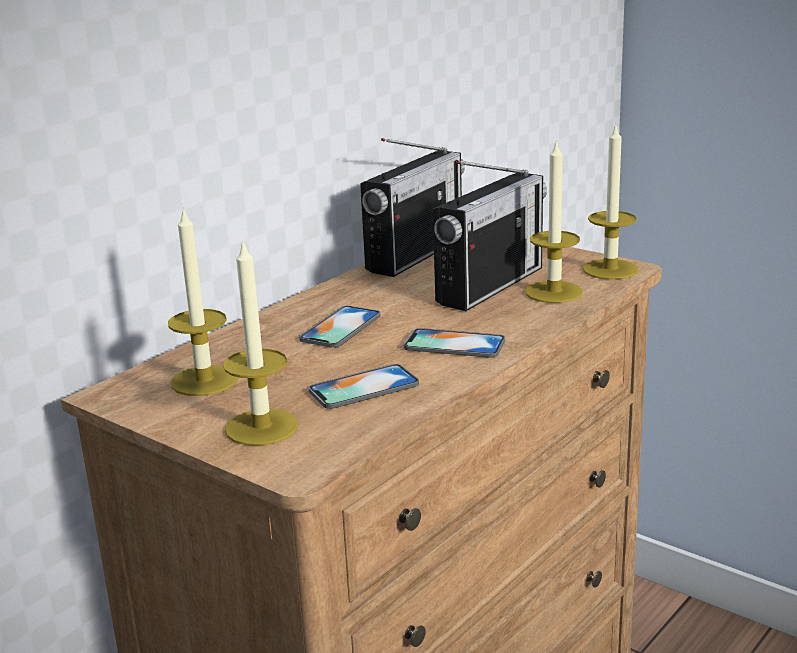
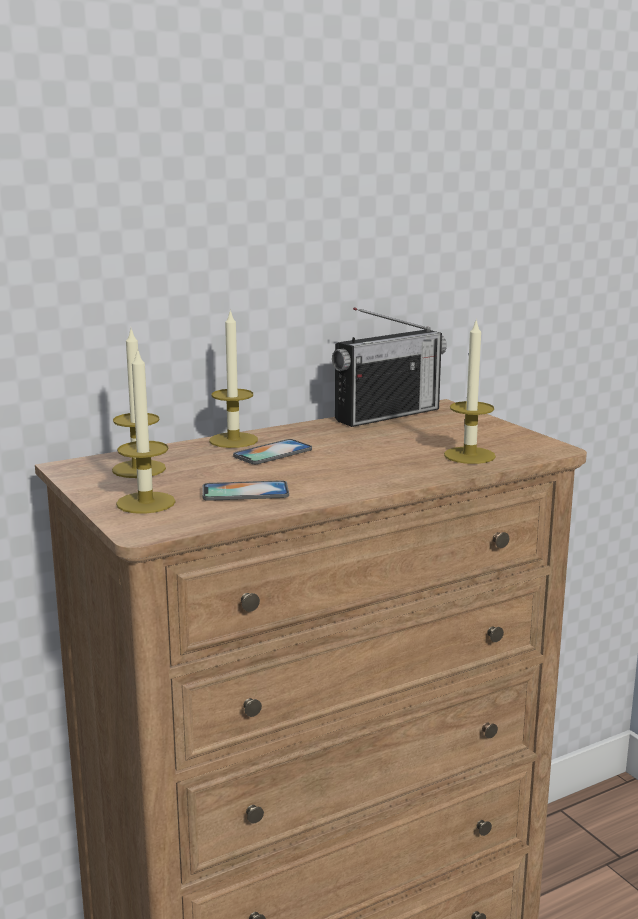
camera: 20 degrees right, 5 degrees down
(454, 344) = (346, 477): phone -> none
(490, 285) = (422, 443): radio -> none
(610, 269) = (538, 447): candle -> candle (233, 440)

